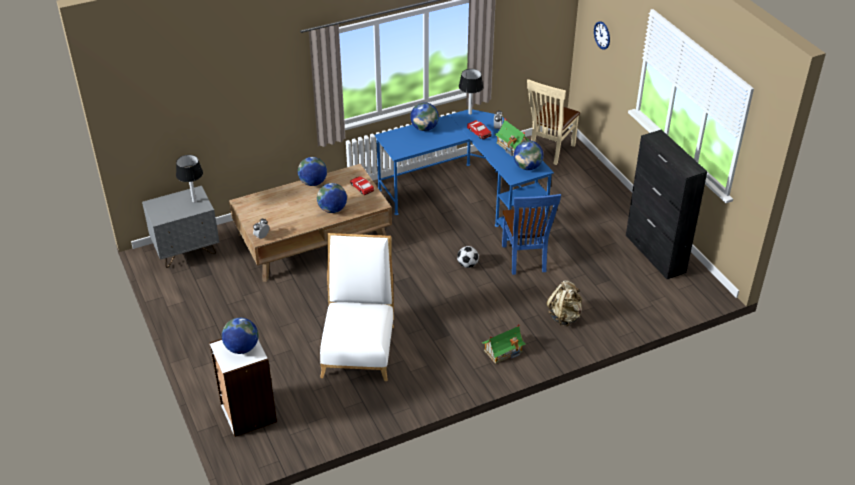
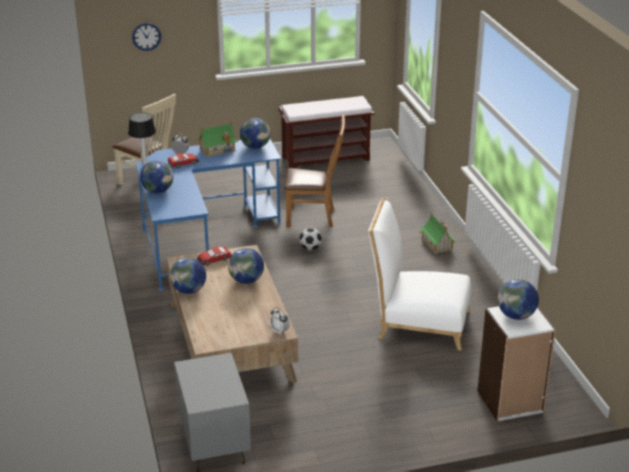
camera: 80 degrees left, 10 degrees down
(194, 201) = (207, 368): table lamp -> none
(525, 260) = (314, 218): blue chair -> brown chair
(564, 316) = (397, 209): beige backpack -> none
(655, 254) = (326, 158): black cabinet -> brown bench

